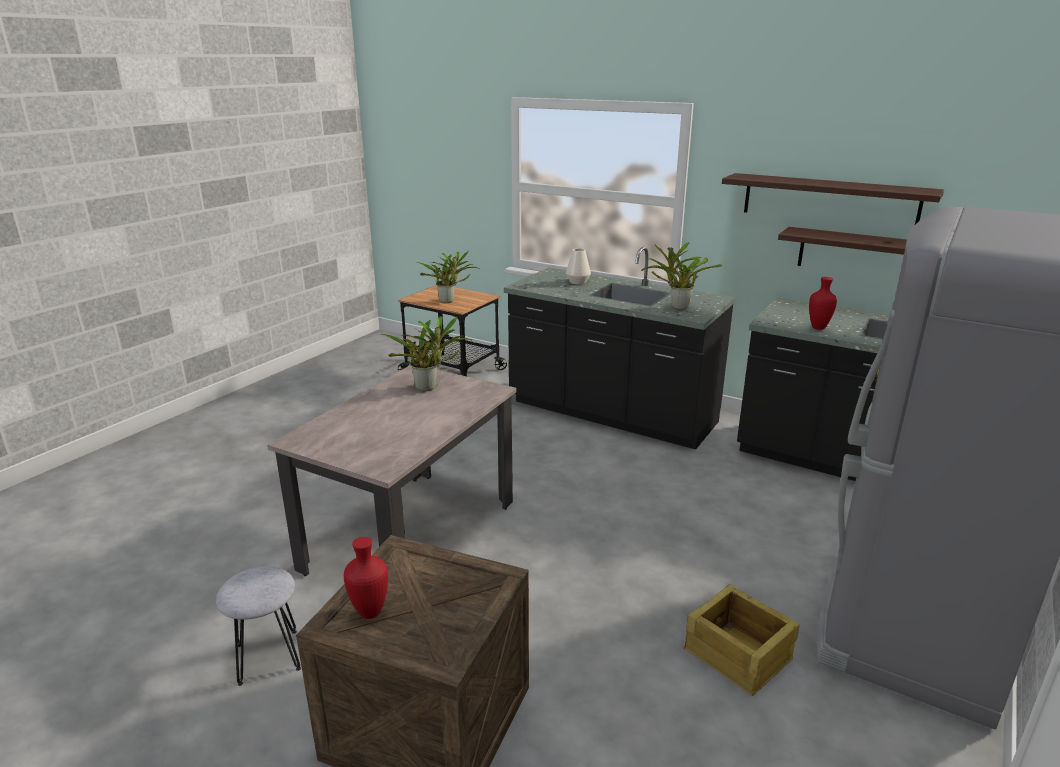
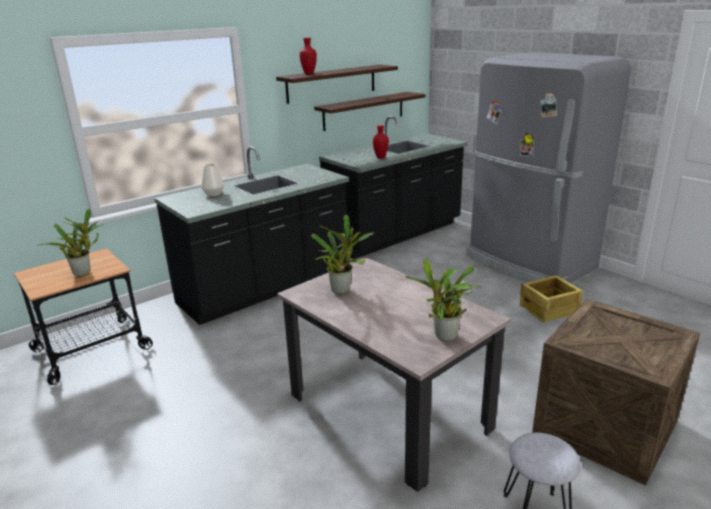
camera: 70 degrees left, 0 degrees up
(369, 612) = (637, 357): red vase -> red vase (308, 74)
(677, 307) = (310, 177): potted plant -> potted plant (443, 338)

